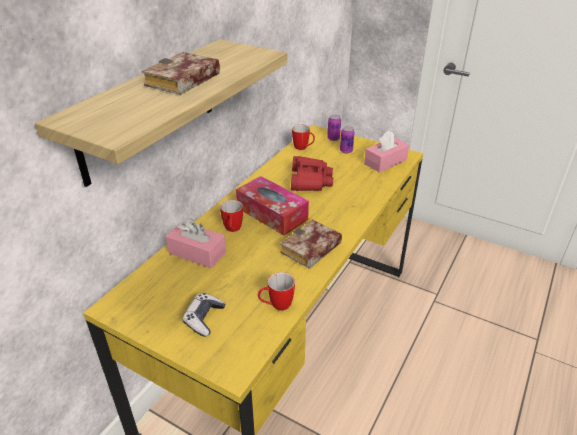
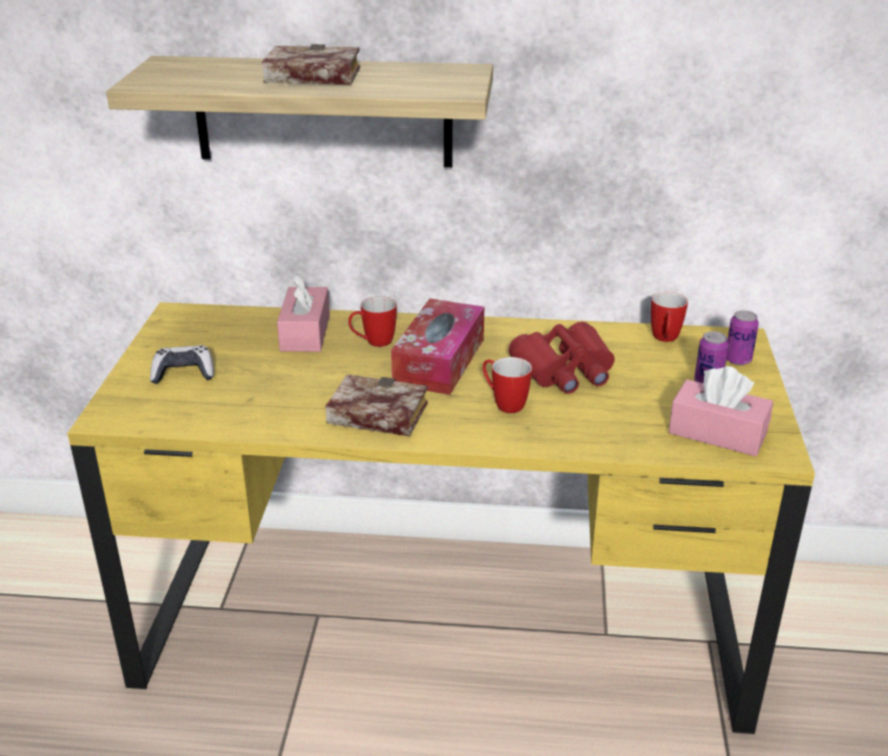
camera: 65 degrees right, 5 degrees down
(276, 306) = (233, 417): mug -> mug (504, 403)

